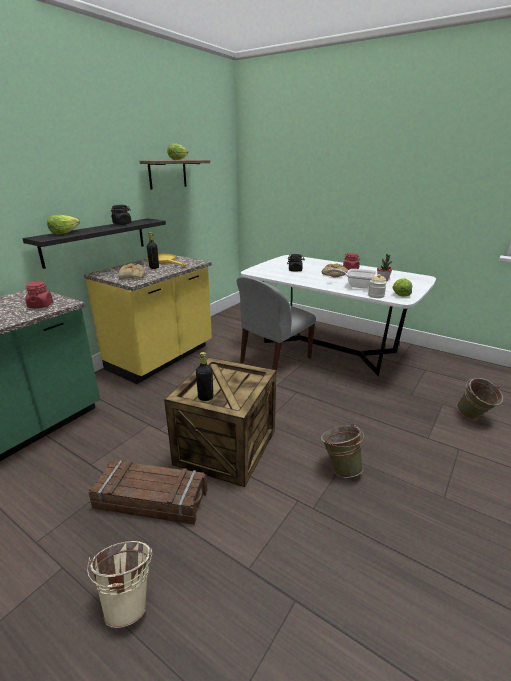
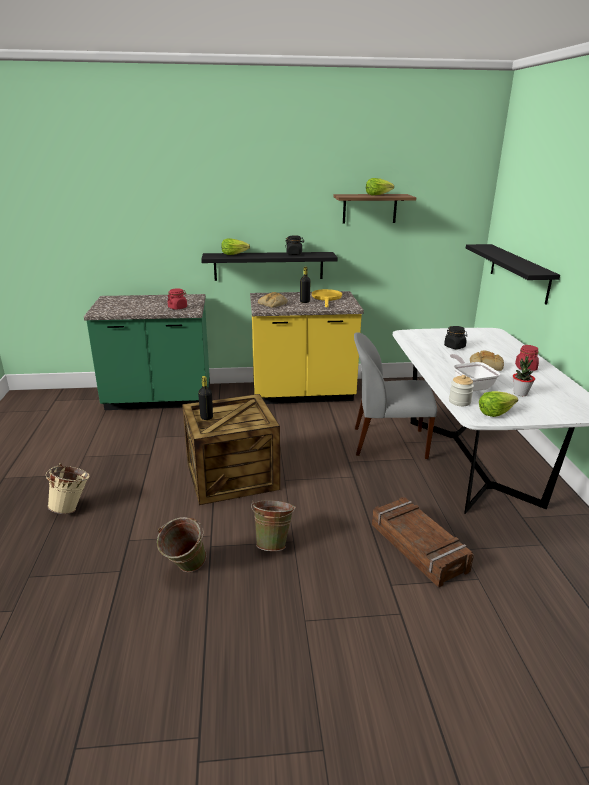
camera: 50 degrees right, 0 degrees up
(151, 499) = (149, 474): crate -> crate (419, 547)
(287, 212) = (519, 272): none -> black shelf
(474, 418) = (485, 613): green bucket -> green bucket (184, 570)

